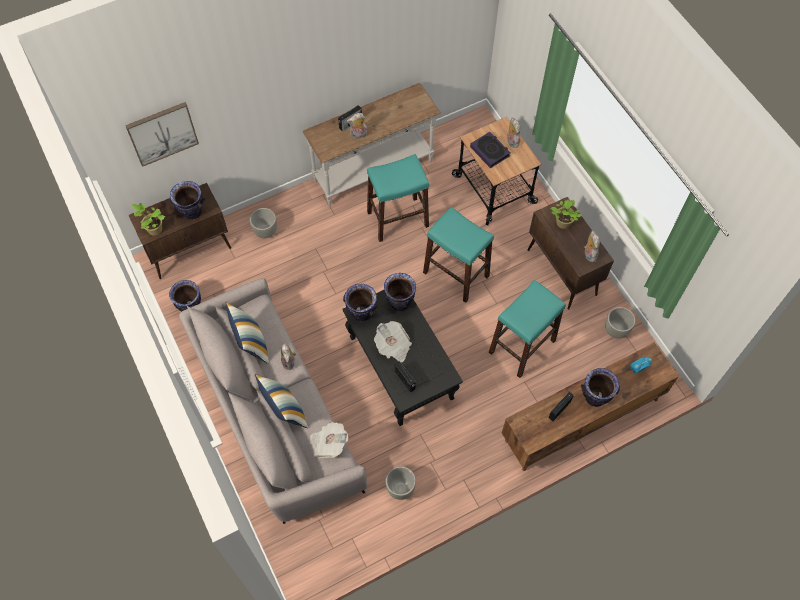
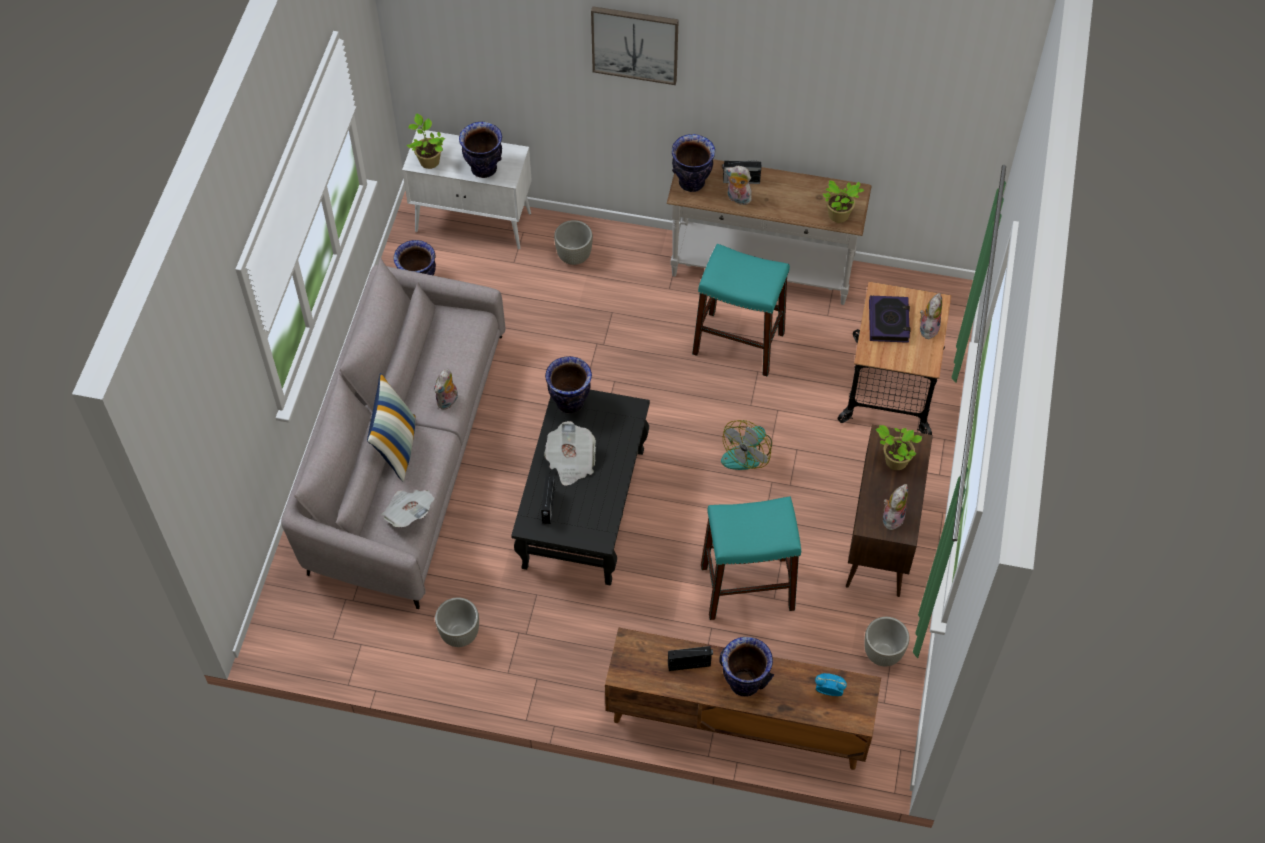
camera: 40 degrees right, 5 degrees down
(162, 133) = (488, 48): picture -> picture (635, 44)
(190, 250) = (474, 222): brown cabinet -> white cabinet
(251, 344) = (427, 353): pillow -> none
(400, 303) = (623, 421): vase -> vase (692, 183)
(420, 110) = (839, 216): none -> potted plant
(456, 274) = (747, 452): turquoise stool -> fan

